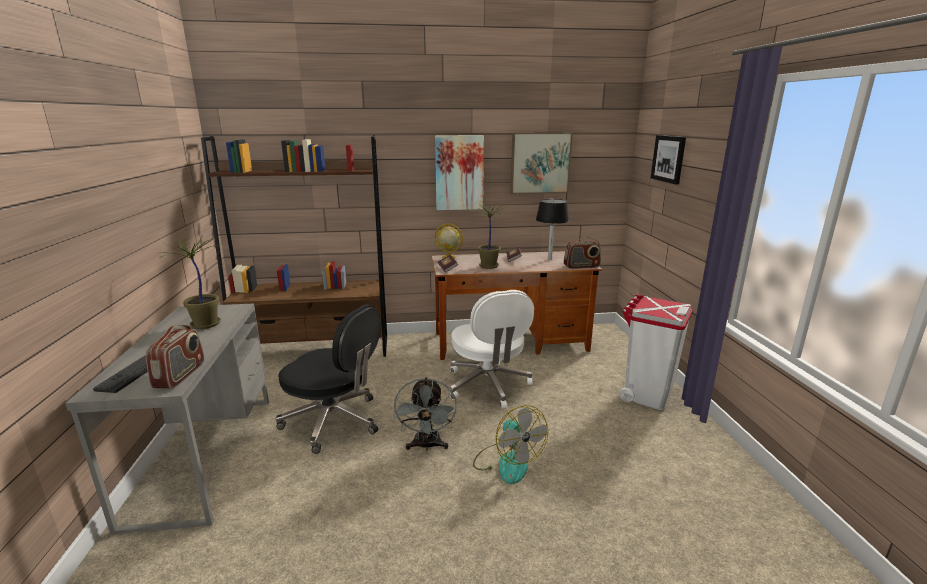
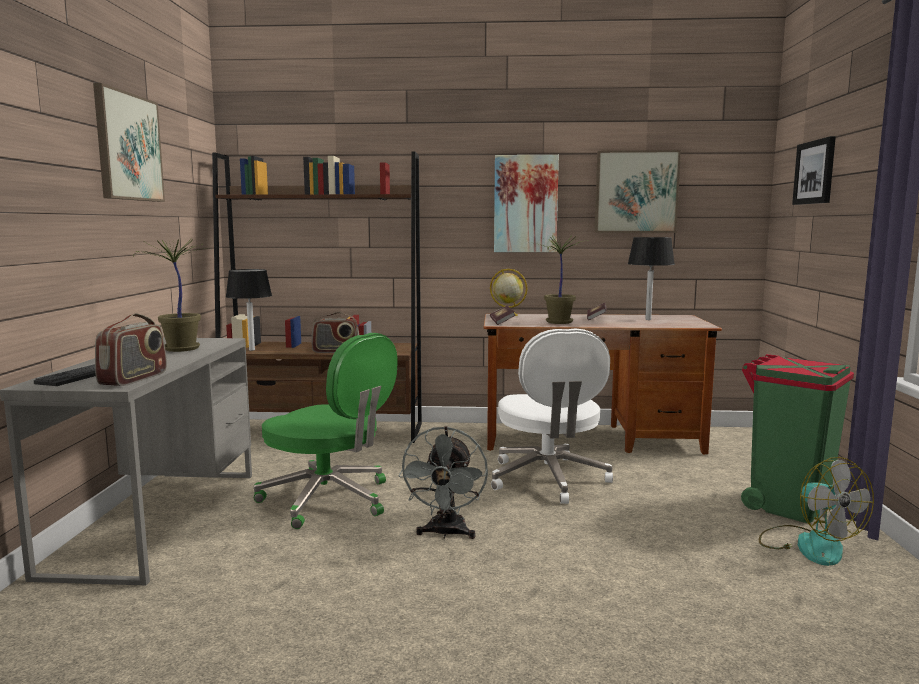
camera: 10 degrees right, 10 degrees down
(133, 154) = (128, 147): none -> picture
(252, 296) = (251, 350): none -> black table lamp
(334, 421) = (329, 500): black office chair -> green office chair
(507, 462) = (556, 559): fan -> fan (808, 544)
(581, 267) = (691, 326): radio -> radio (336, 351)
(646, 394) = (787, 504): white trash can -> green trash can

